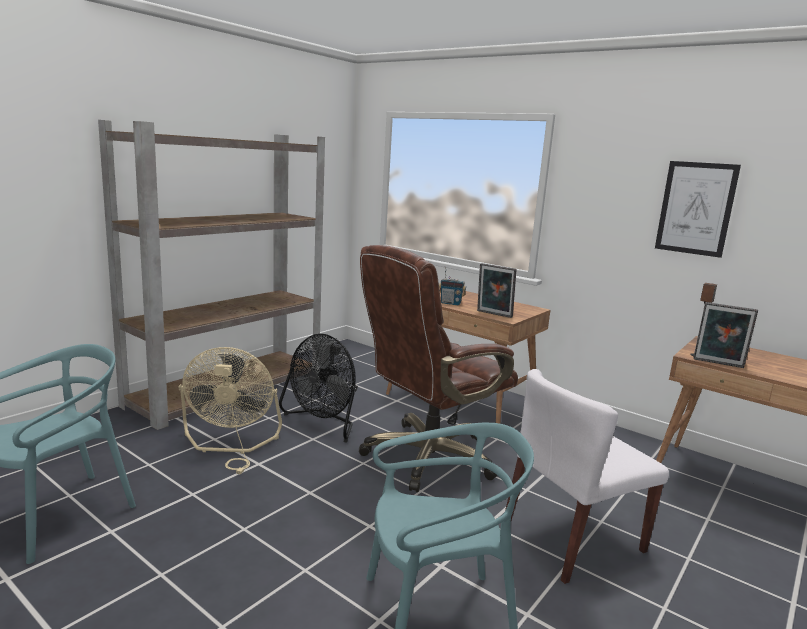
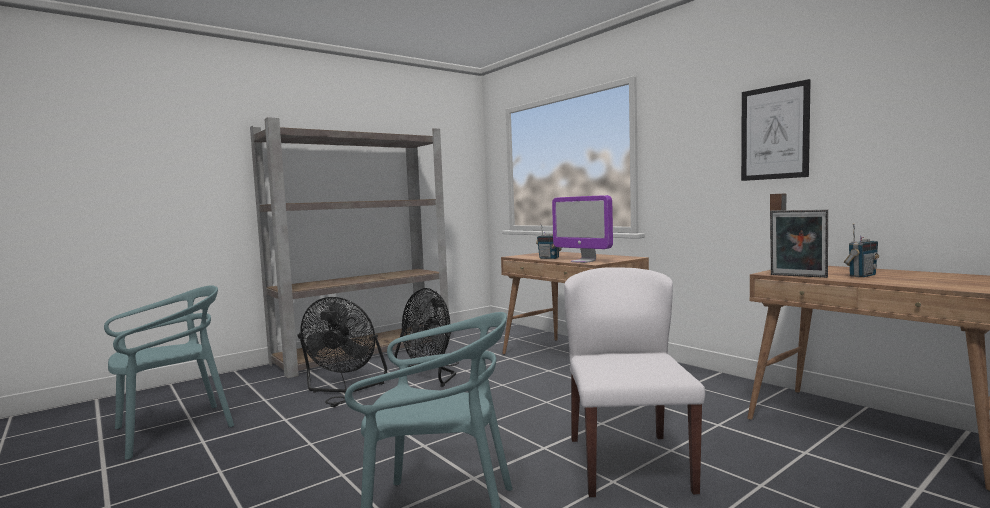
camera: 15 degrees right, 10 degrees down
(230, 445) = (339, 388): beige fan -> black fan
(429, 456) = (516, 397): brown office chair -> none
(493, 314) = (583, 261): picture frame -> monitor
(572, 539) = (628, 463): white chair -> white chair turned 105 degrees clockwise
(768, 366) = (861, 275): none -> radio

